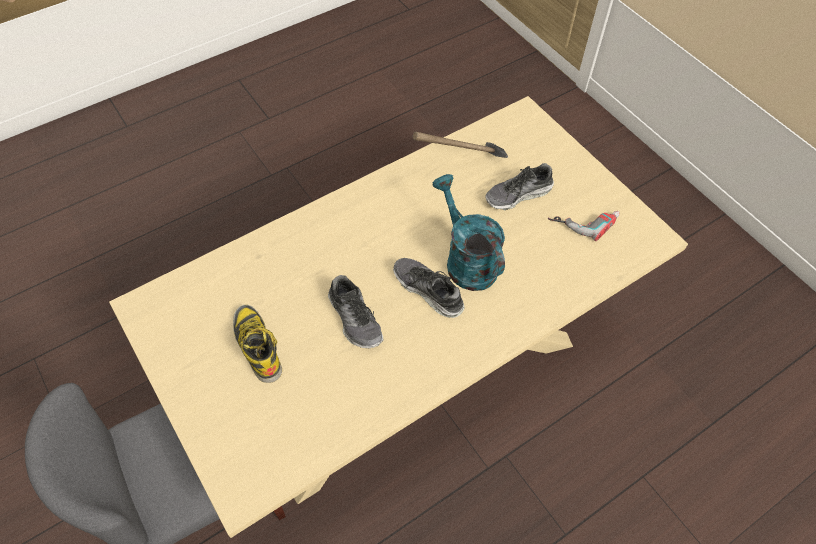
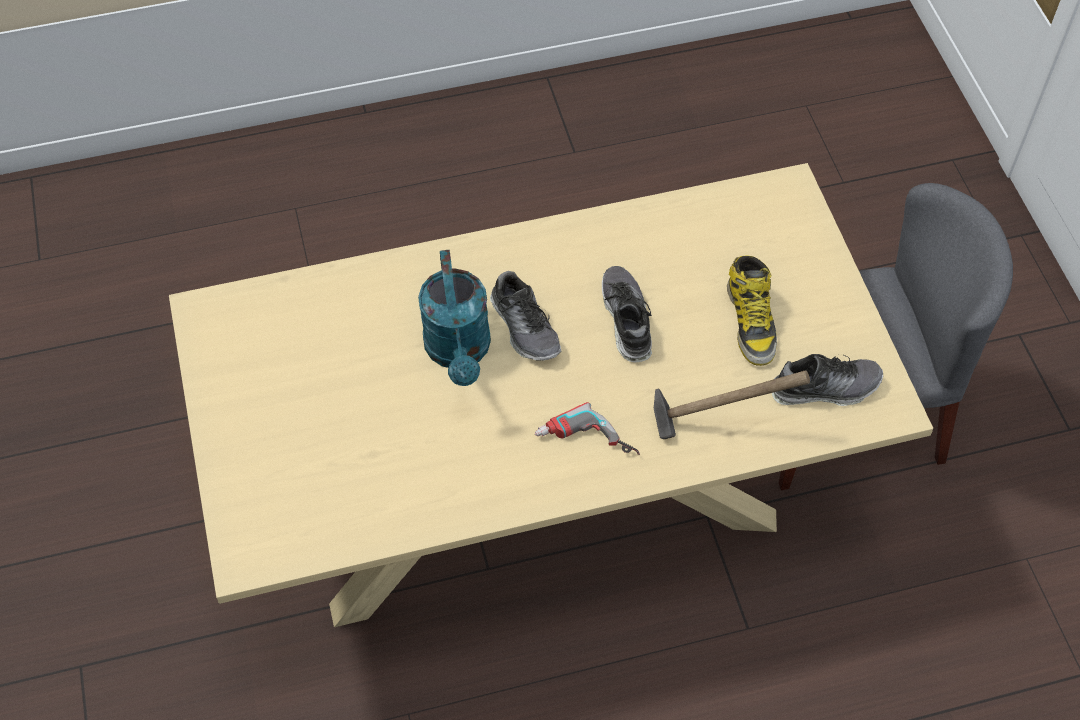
camera: 160 degrees left, 0 degrees up
(462, 167) = (395, 491): hammer -> hammer (717, 422)
(518, 195) = (340, 422): shoe -> shoe (825, 388)
(583, 219) = (276, 361): power drill -> power drill (585, 445)

